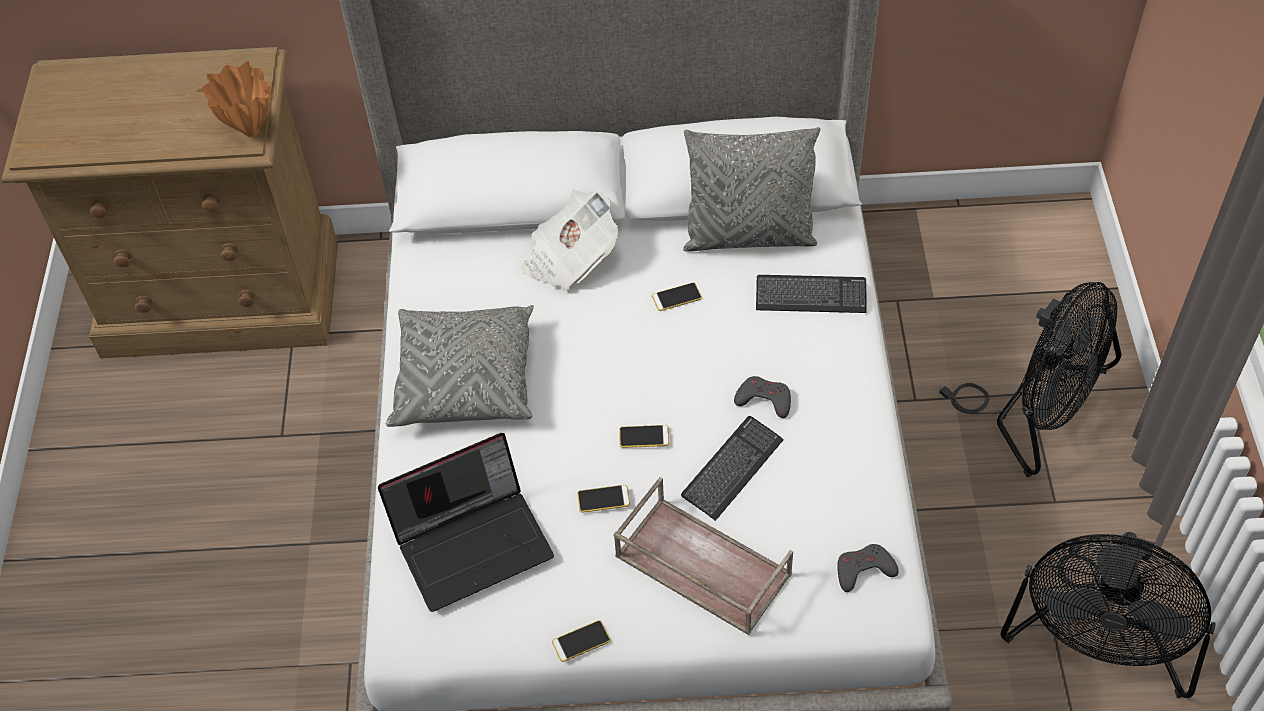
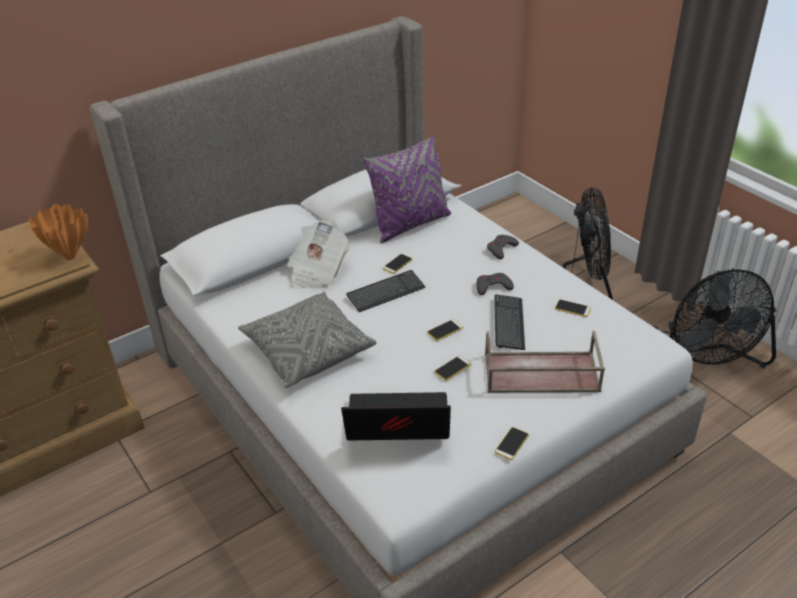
camera: 35 degrees left, 15 degrees down
(474, 542) = (396, 425): laptop -> laptop turned 120 degrees counterclockwise
(749, 236) = (410, 224): grey pillow -> purple pillow
(810, 296) = (469, 235): keyboard -> keyboard (385, 292)
(835, 491) = (572, 308): none -> phone
(864, 570) = (625, 335): grey game controller -> grey game controller (501, 249)

